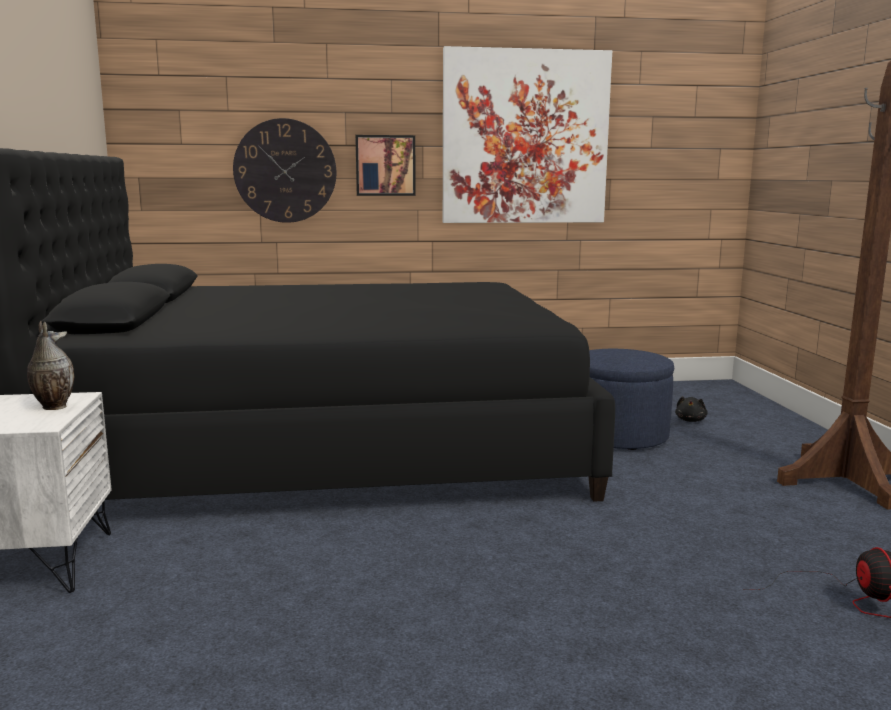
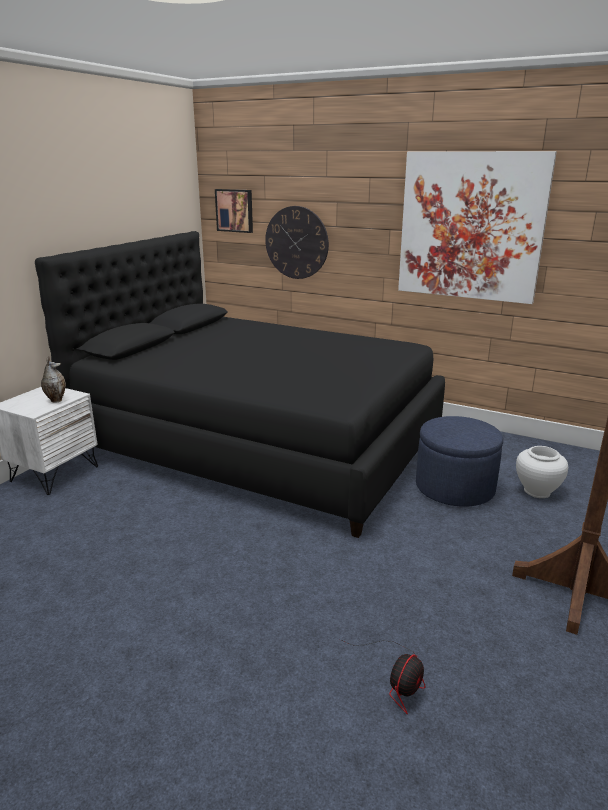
camera: 35 degrees right, 10 degrees up
(385, 165) = (361, 243): picture -> picture (235, 210)
(690, 420) = (537, 492): black plush toy -> white vase

